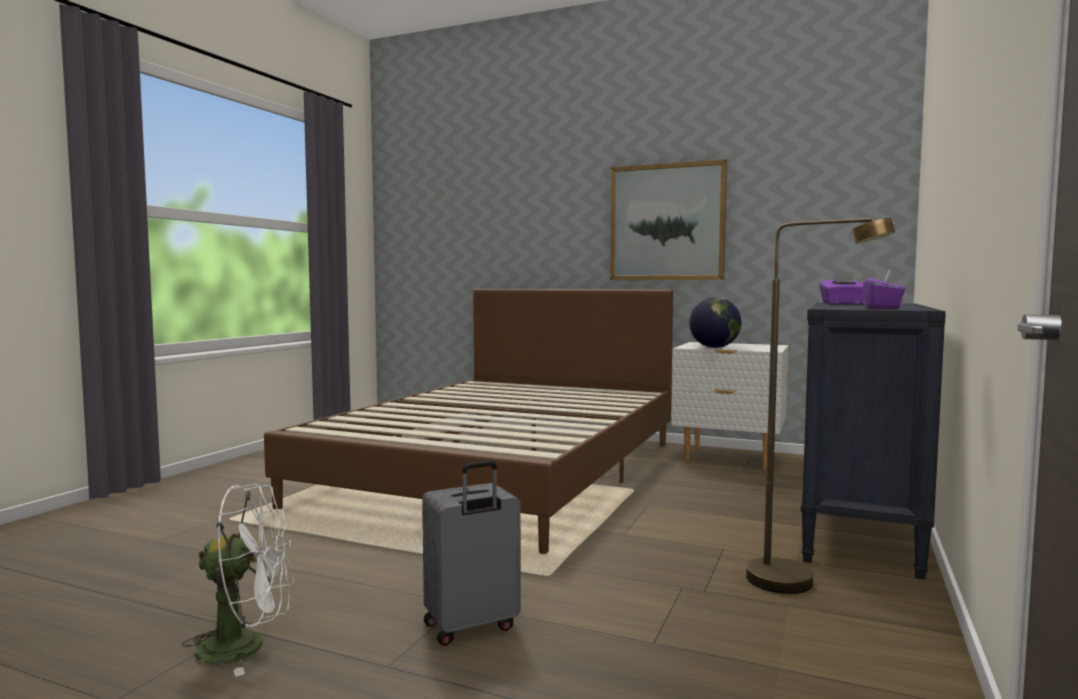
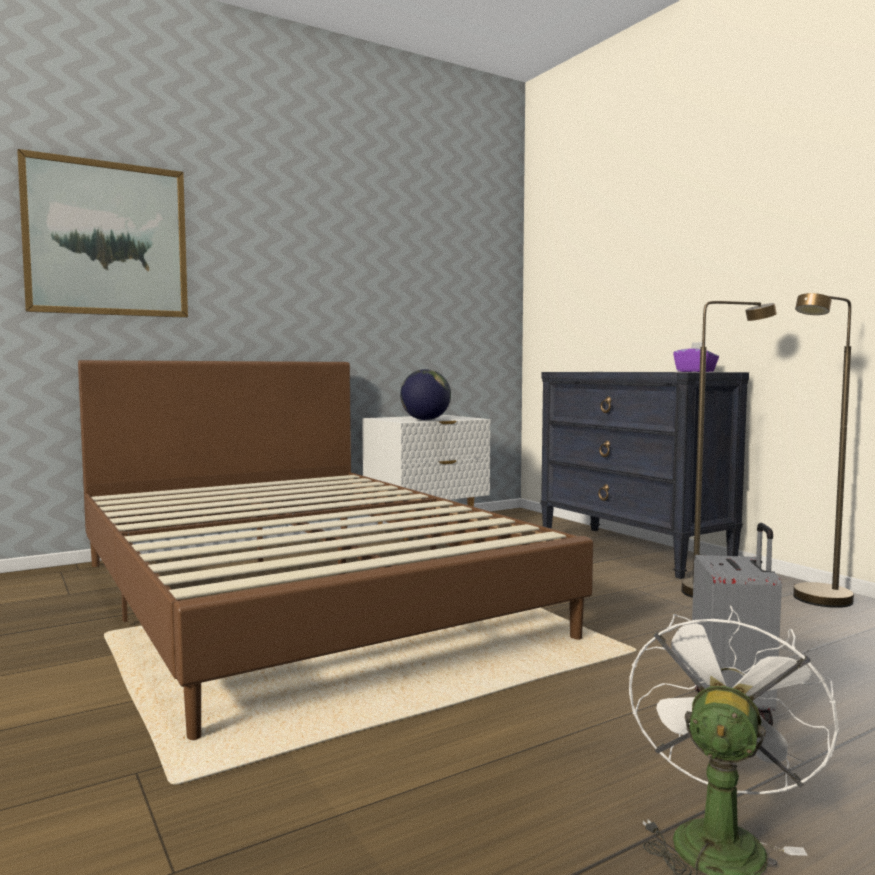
camera: 55 degrees left, 0 degrees up
(667, 222) = (331, 288): picture -> picture (107, 239)
(843, 303) = (591, 371): purple tissue box -> none
(868, 637) = (817, 602): none -> brown floor lamp

